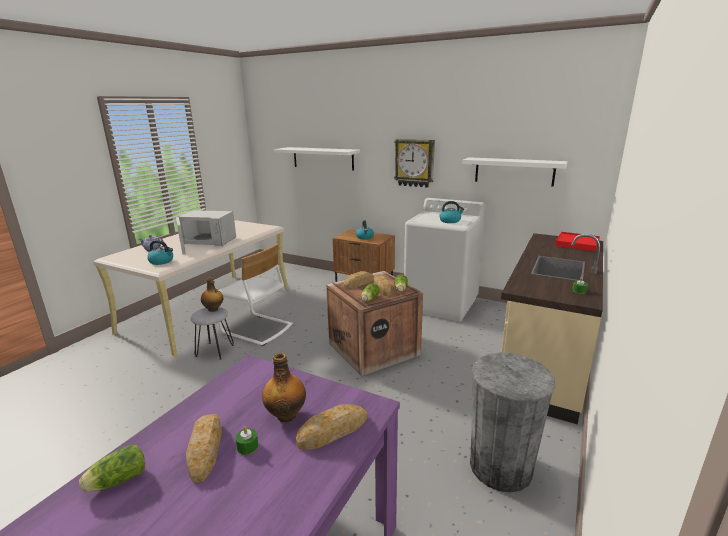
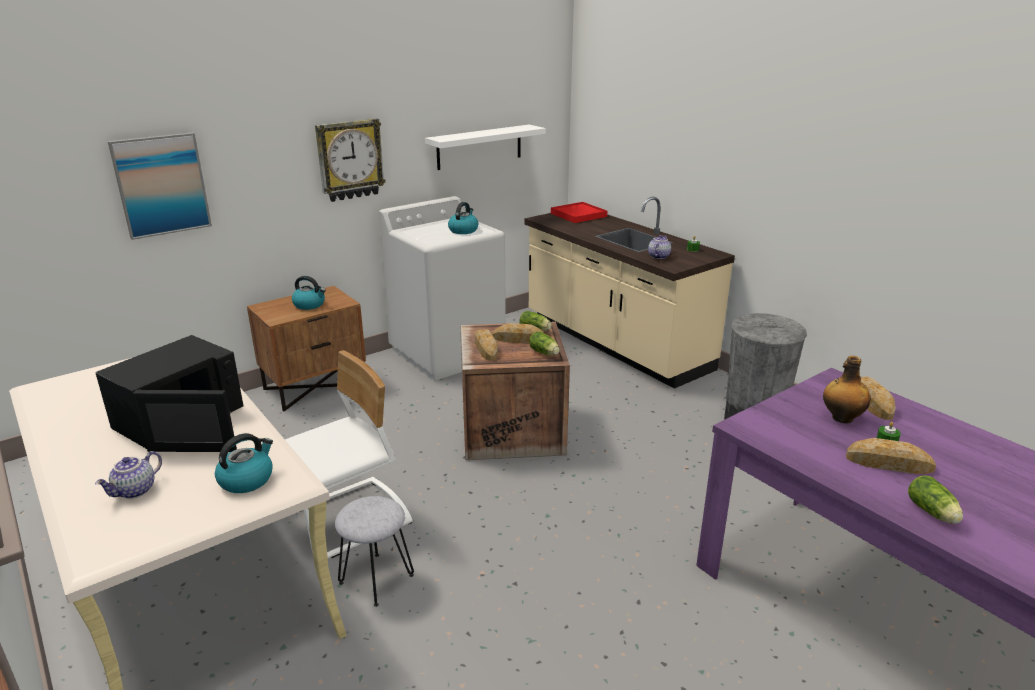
camera: 65 degrees left, 5 degrees up
(207, 241) = (179, 421): white microwave -> black microwave
(213, 309) = (364, 506): bottle -> none
(323, 158) = (161, 185): white shelf -> picture
(533, 281) = (658, 256): none -> teapot

